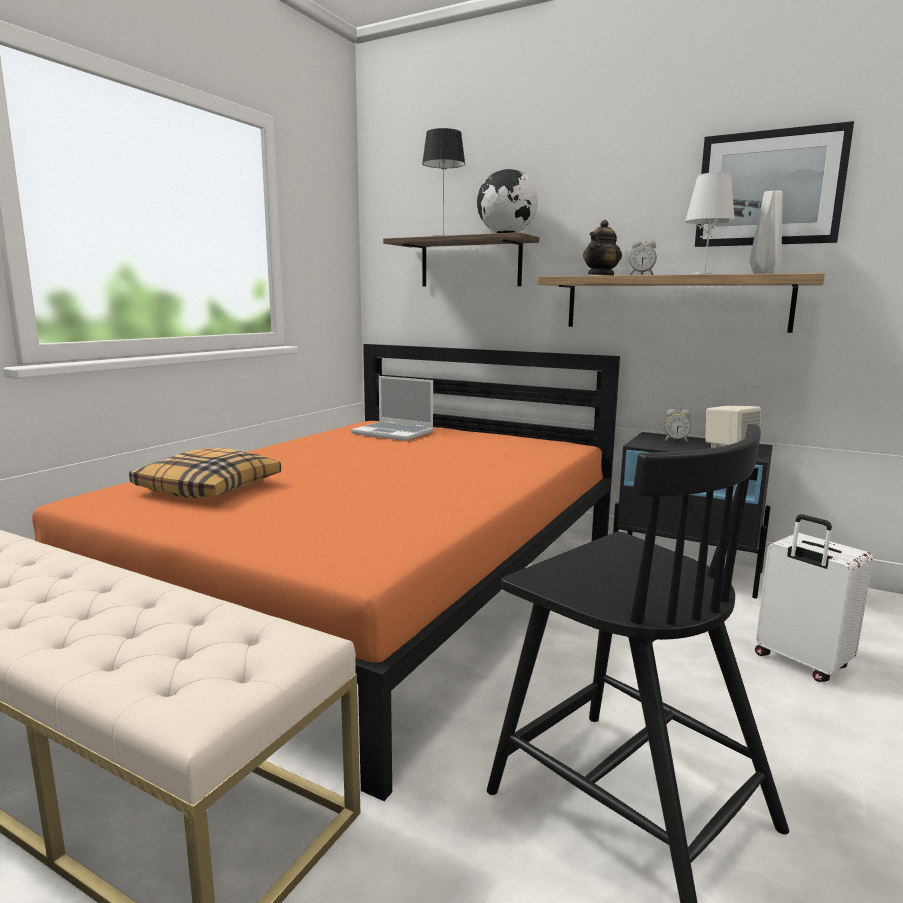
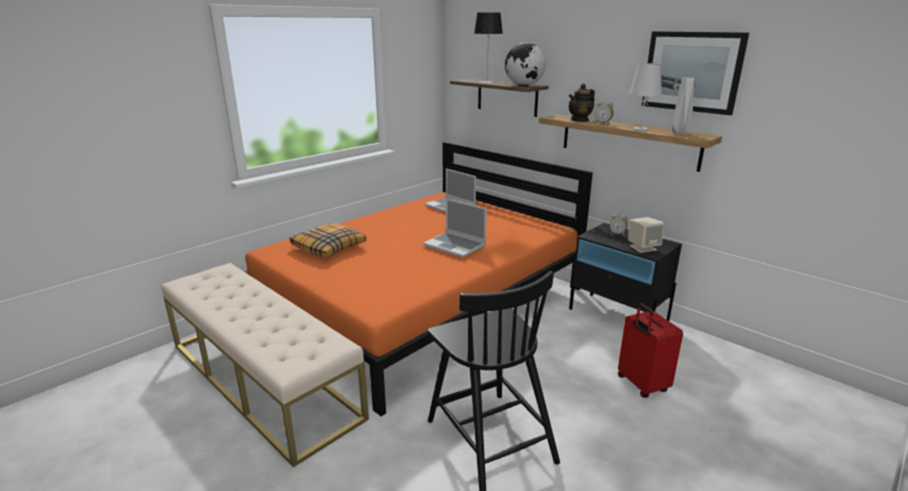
camera: 15 degrees right, 10 degrees up
(439, 471) = (455, 246): none -> laptop
(800, 663) = (641, 384): white suitcase -> red suitcase

